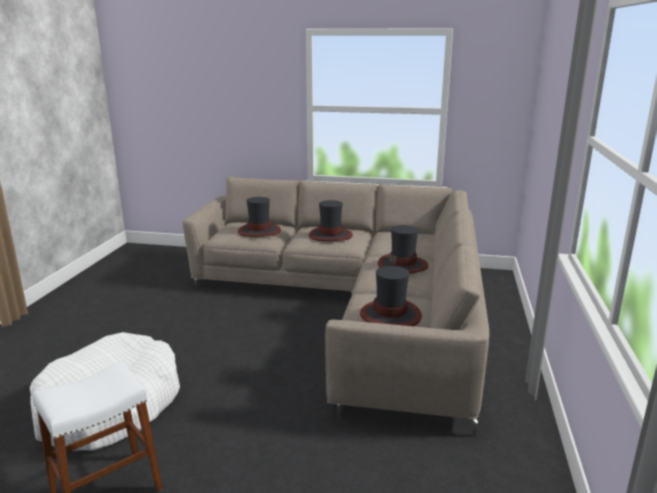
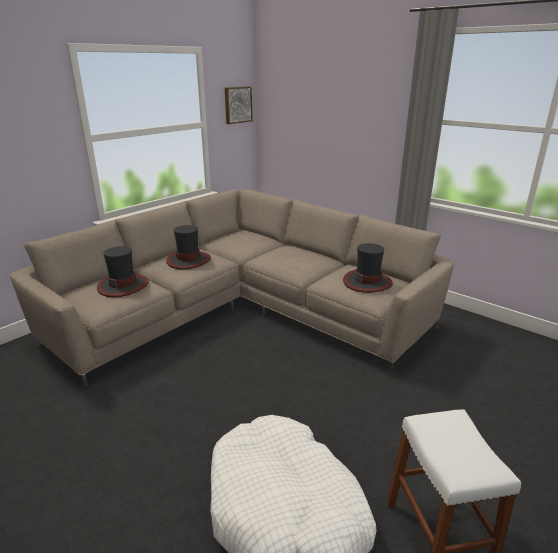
camera: 60 degrees left, 5 degrees up
(403, 265) = (287, 254): hat -> none
(501, 94) = (237, 105): none -> picture

